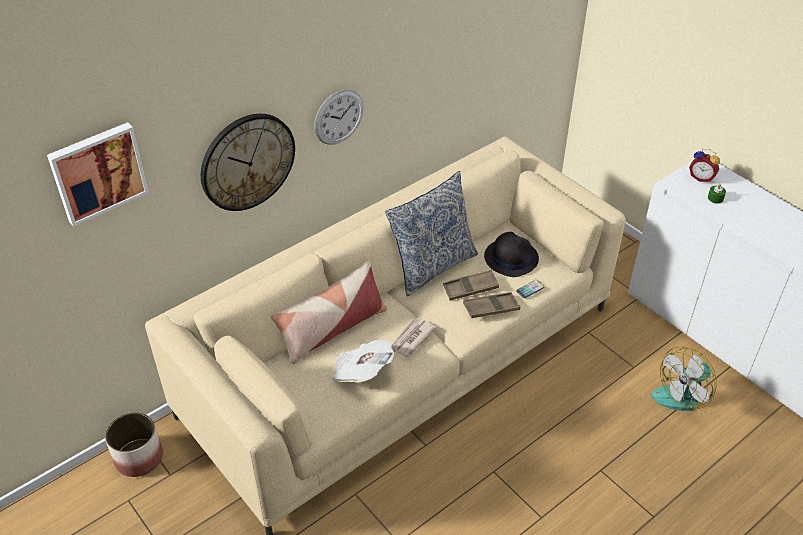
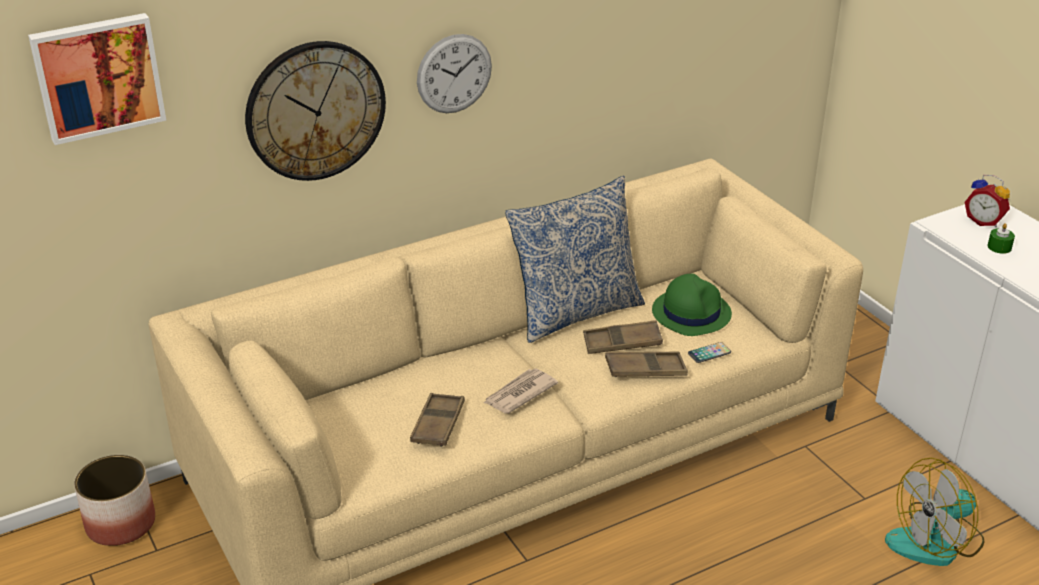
camera: 10 degrees right, 10 degrees down
(332, 329) = (411, 370): pillow -> none
(362, 371) = (438, 424): newspaper -> brown tray
(511, 257) = (691, 312): black hat -> green hat

